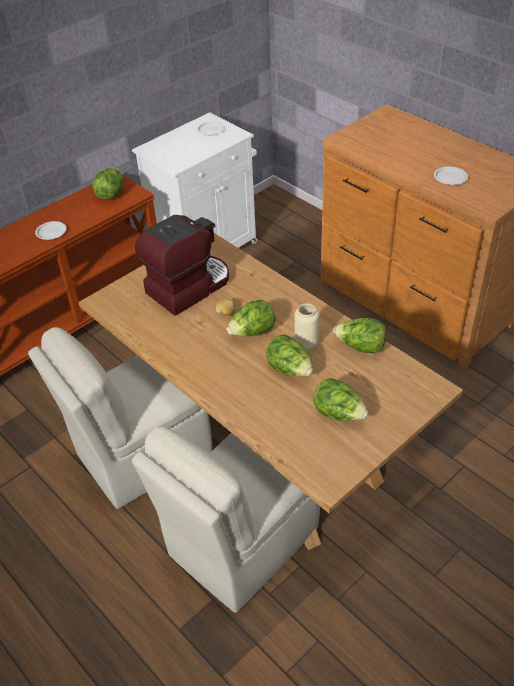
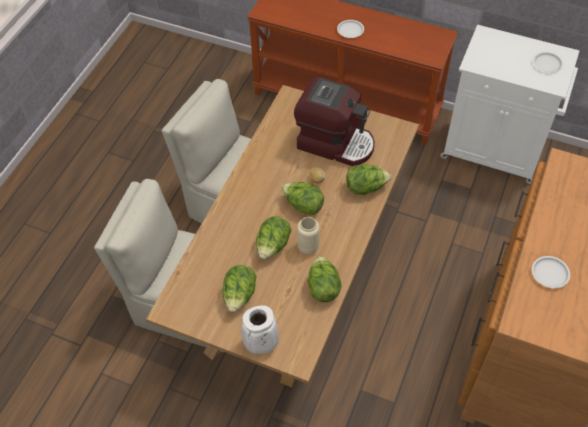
camera: 65 degrees right, 10 degrees up
(111, 193) = (423, 41): lettuce -> lettuce (366, 187)
(409, 414) = (261, 346): none -> white vase

